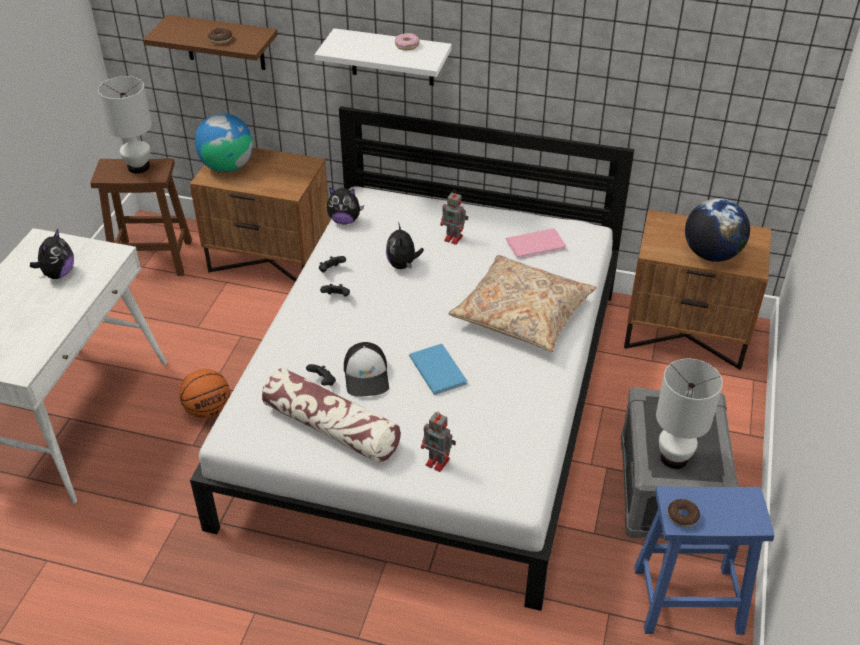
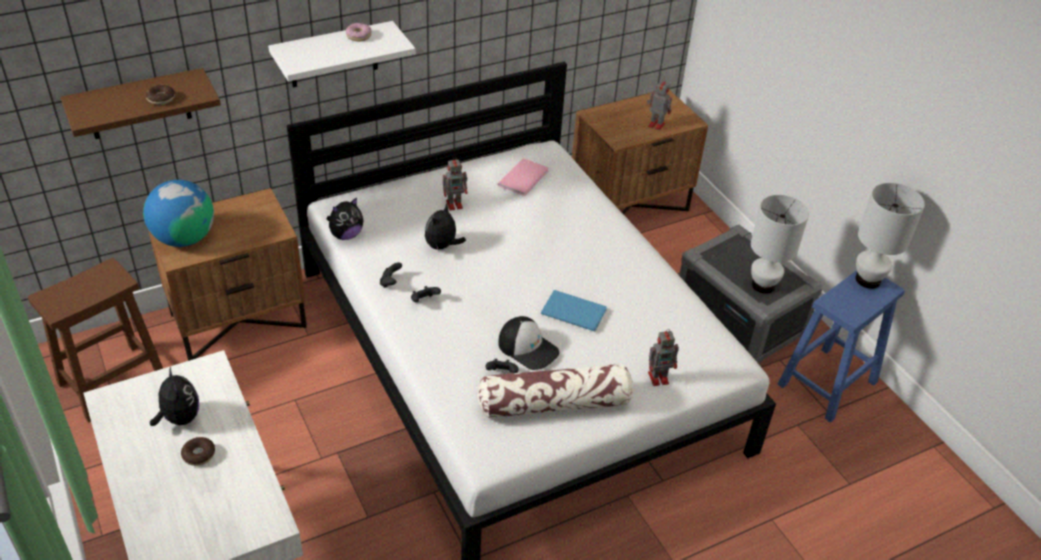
camera: 45 degrees left, 0 degrees up
(138, 167) = (85, 283): white table lamp -> white table lamp (867, 280)
(208, 410) = (344, 479): basketball -> none
(403, 265) = (442, 246): plush toy -> plush toy turned 75 degrees clockwise
(522, 313) = (577, 235): beige pillow -> none
(682, 516) = (850, 310): donut -> donut (199, 455)
(711, 254) = (655, 124): globe -> toy robot

